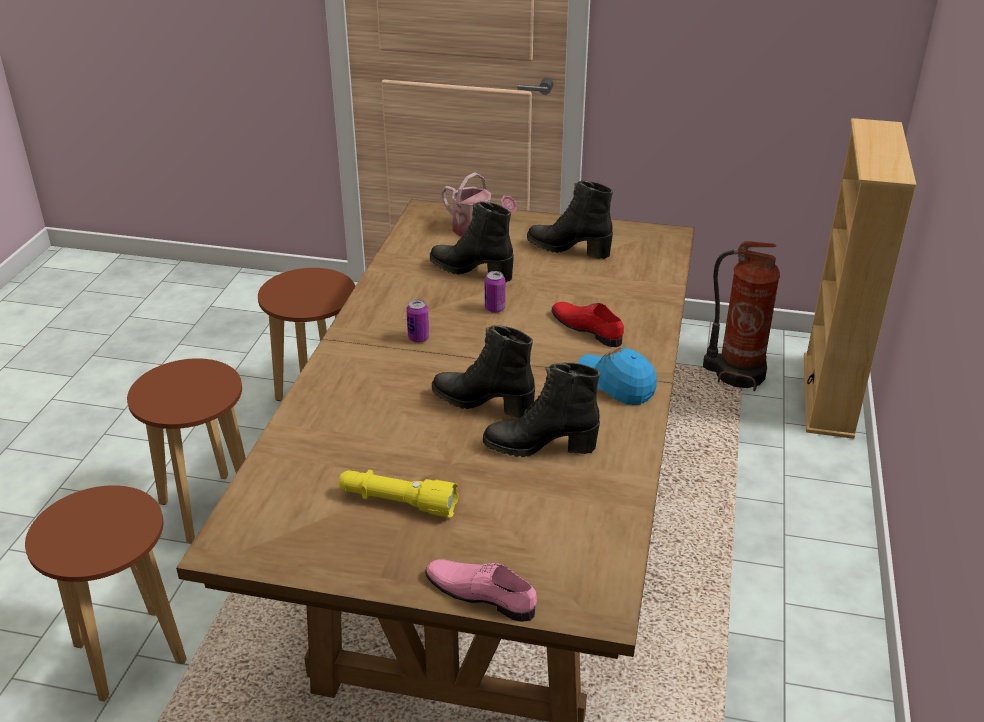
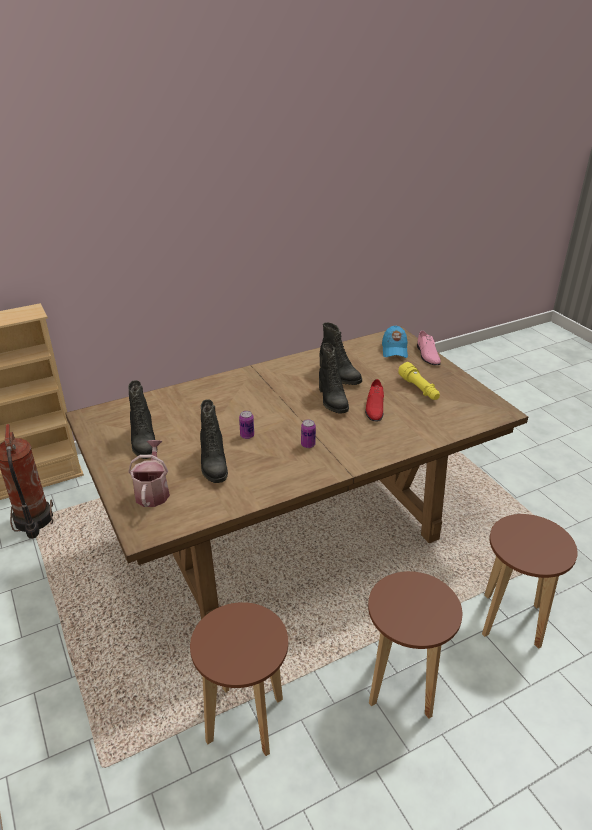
camera: 130 degrees left, 0 degrees up
(587, 327) = (230, 401): red shoe -> red shoe (374, 407)
(615, 384) = (270, 376): blue cap -> blue cap (394, 350)

